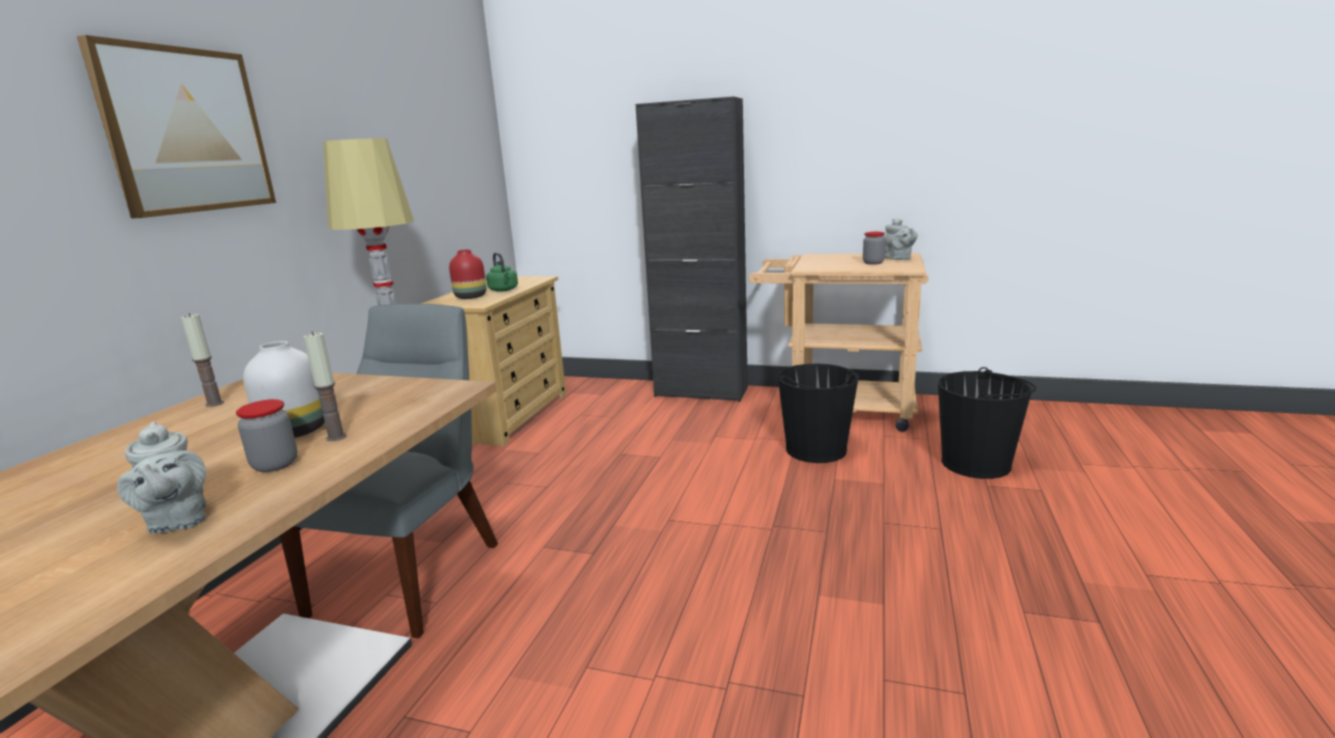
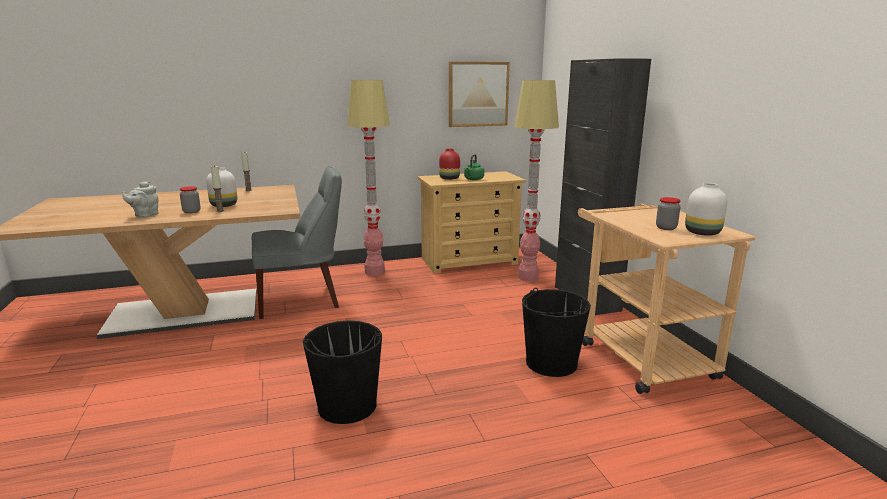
camera: 55 degrees right, 0 degrees up
(185, 131) = (295, 73): picture -> picture (478, 94)
(609, 401) = (528, 277): none -> floor lamp
(898, 259) = (702, 232): grey teapot -> white vase
(976, 464) = (623, 442): black bucket -> black bucket (347, 406)

